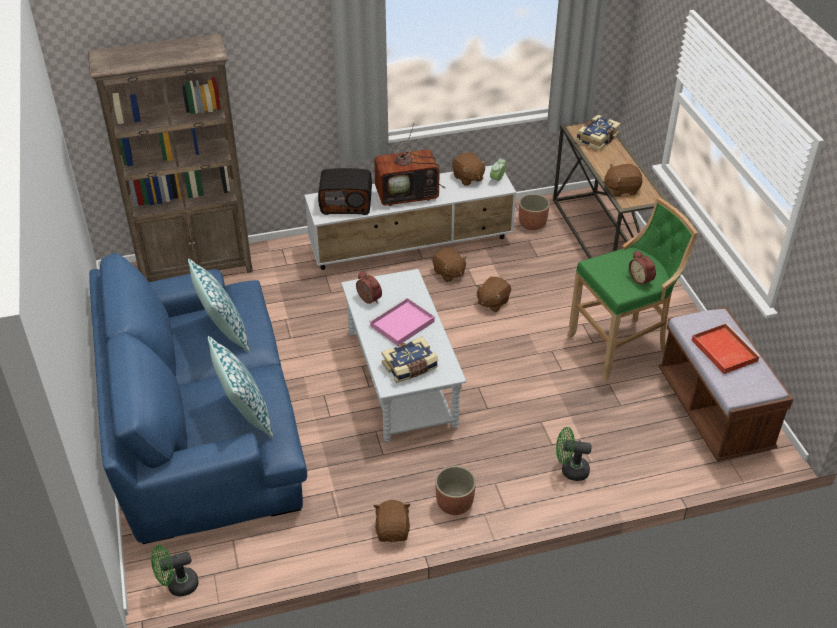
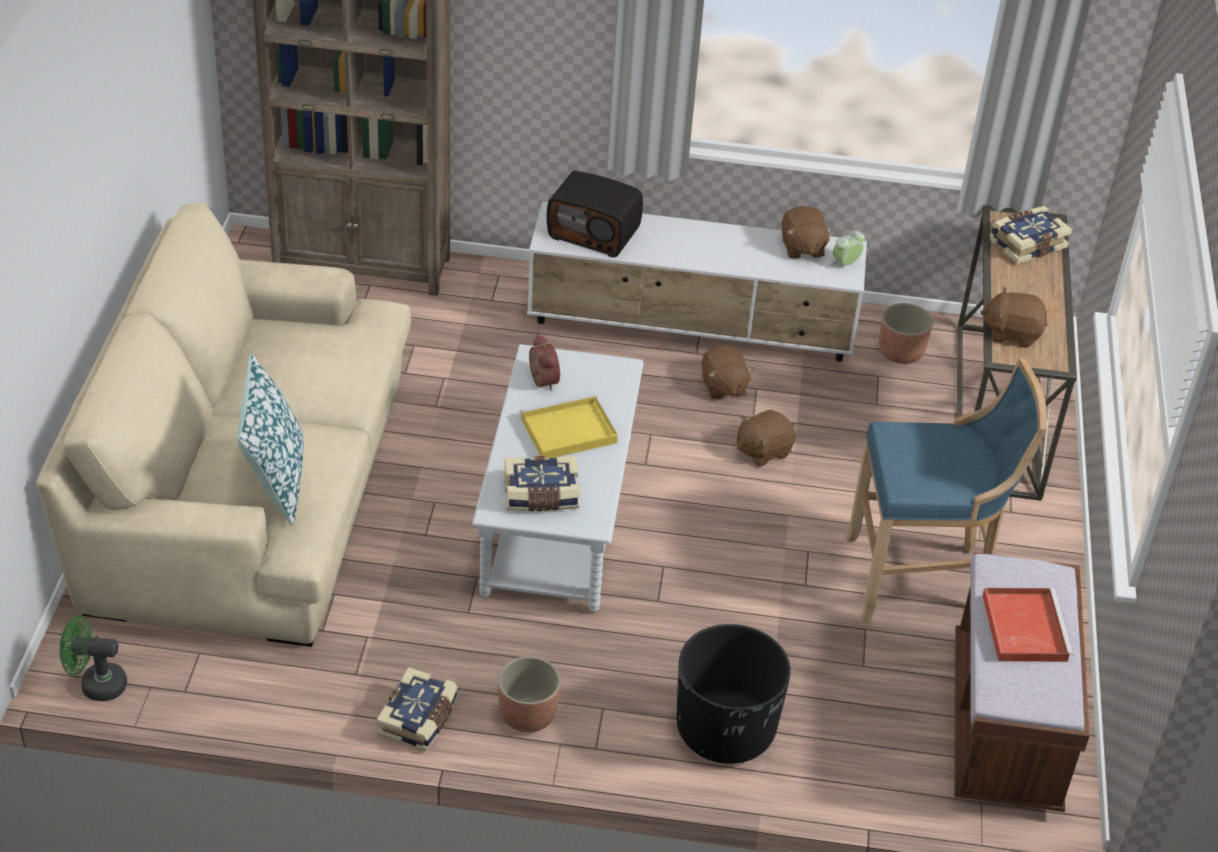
camera: 20 degrees right, 0 degrees up
(202, 425) = (246, 487): blue sofa -> beige sofa
(223, 331) = (312, 361): pillow -> none
(393, 530) = (419, 720): brown plush toy -> book
(401, 324) = (567, 431): pink tray -> yellow tray
(408, 194) = (695, 245): television -> none
(570, 470) = (725, 730): green fan -> black planter
(621, 345) = (922, 580): green stool -> blue stool
(641, 279) = (950, 478): alarm clock -> none

